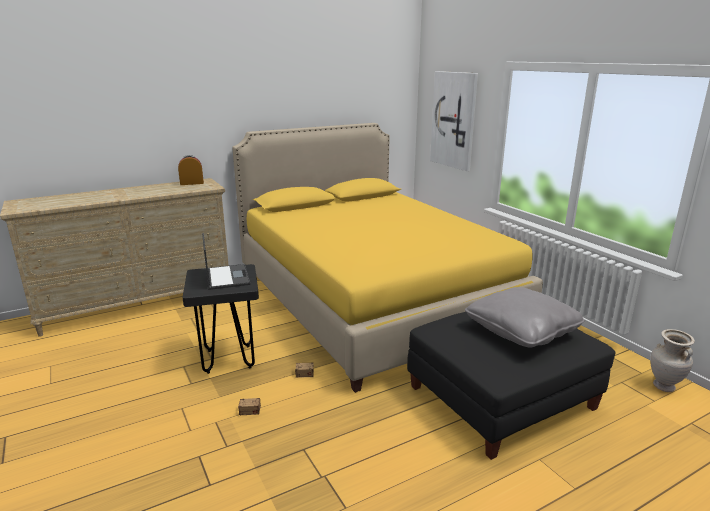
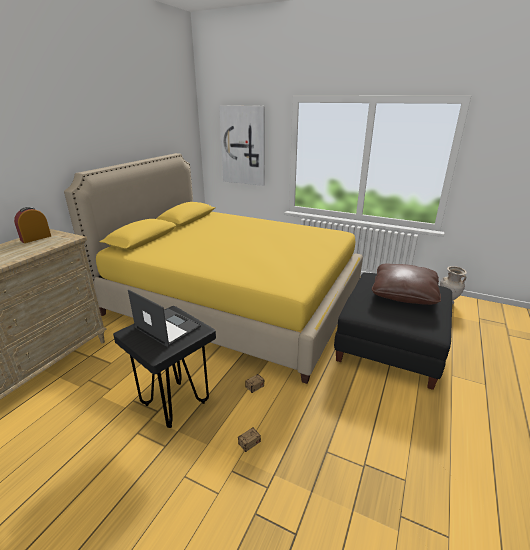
camera: 35 degrees left, 5 degrees up
(521, 331) = (404, 294): grey pillow -> brown pillow

